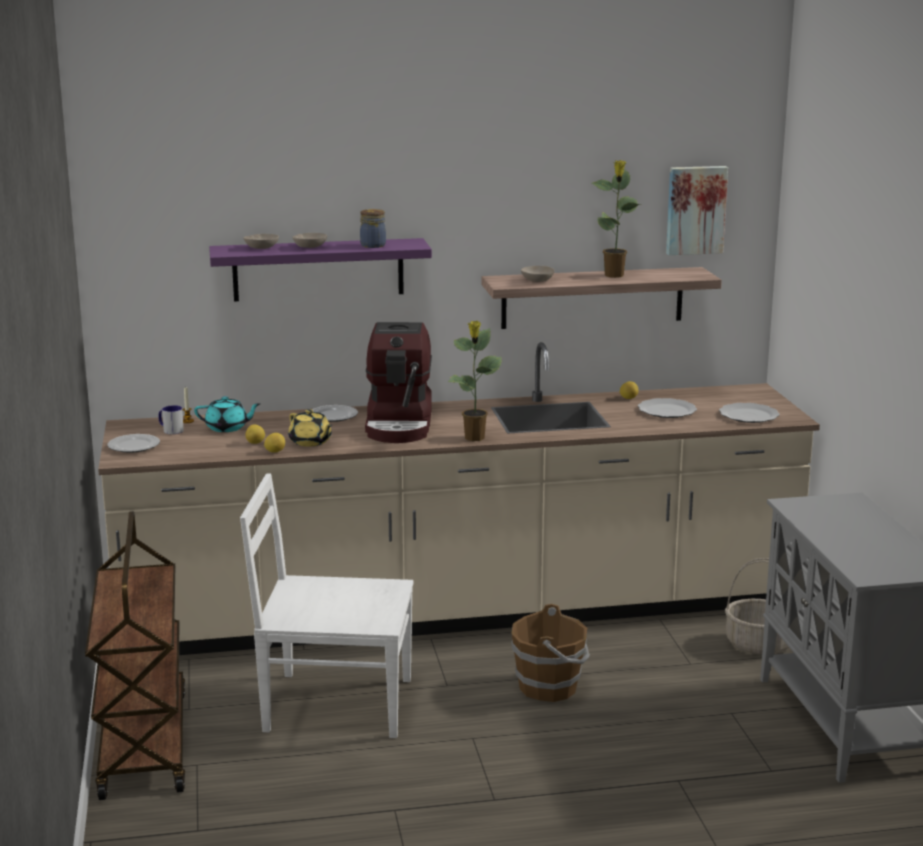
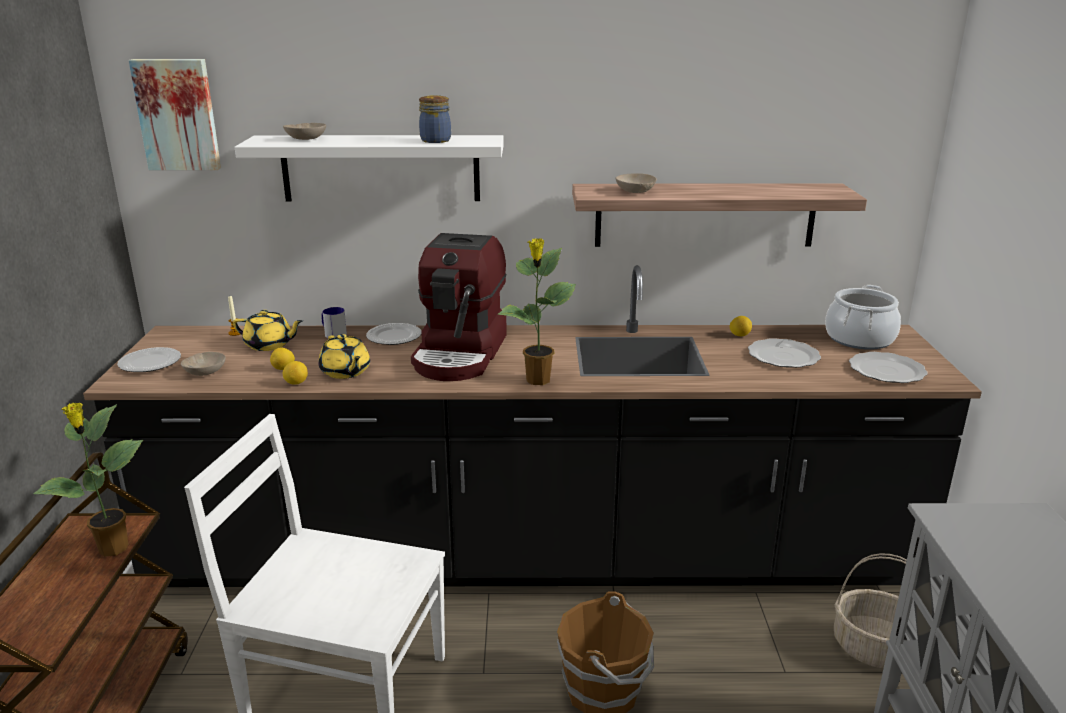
camera: 10 degrees right, 5 degrees up
(170, 430) = (207, 344): mug -> mug (333, 334)
(227, 428) = (269, 345): turquoise teapot -> yellow teapot
(310, 247) = (362, 140): beige bowl -> beige bowl (205, 372)
(318, 269) = (380, 168): purple shelf -> white shelf
(461, 614) = (533, 559): beige counter -> black counter
(614, 275) = (731, 189): potted plant -> potted plant (112, 549)
(695, 210) = (840, 112): picture -> picture (178, 114)
(727, 395) = (860, 339): none -> cooking pot

